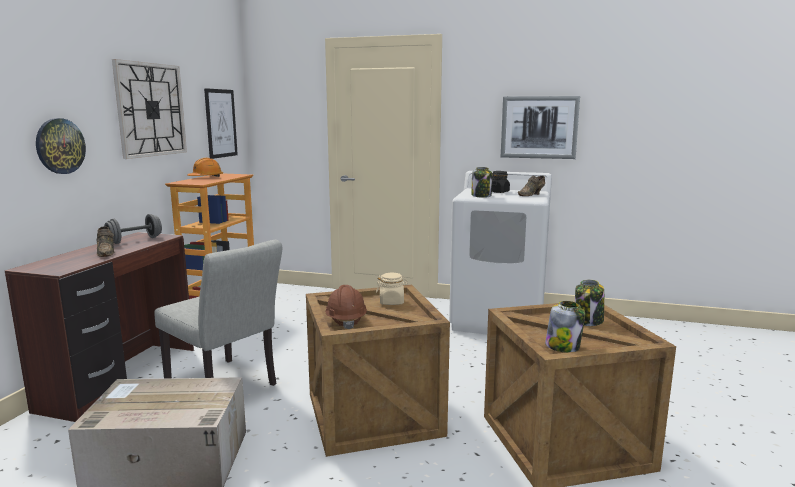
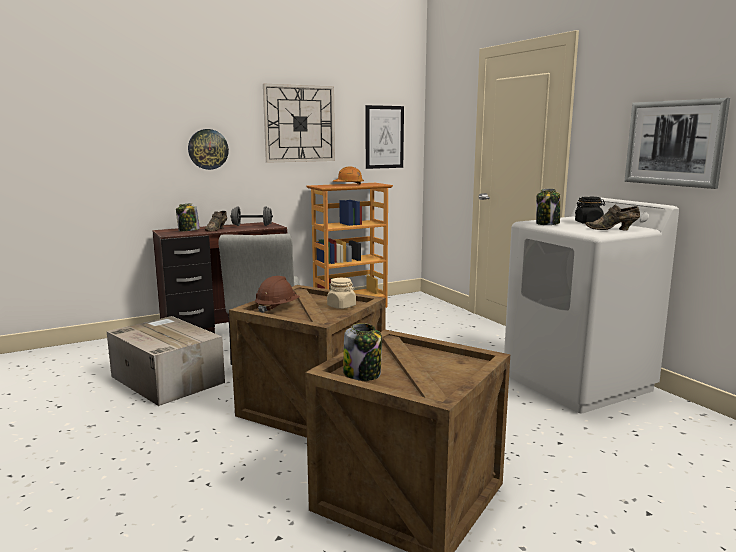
camera: 45 degrees right, 0 degrees up
(588, 321) = (452, 368): jar -> jar (188, 230)

